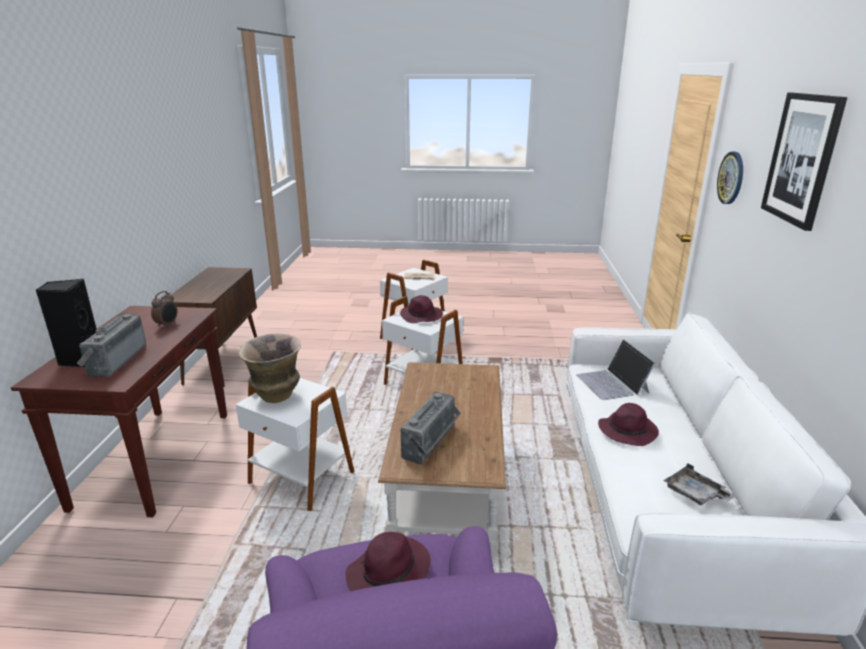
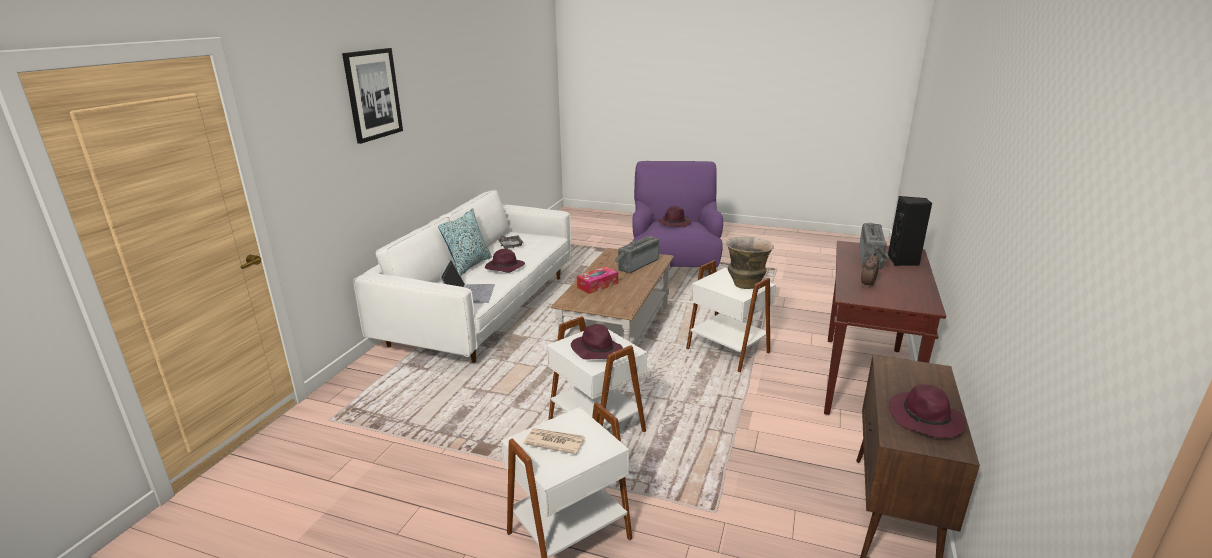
camera: 165 degrees left, 0 degrees up
(215, 277) = (926, 419): none -> purple hat
(466, 395) = (597, 285): none -> tissue box
(684, 431) = (469, 265): none -> pillow
(731, 178) = (298, 148): wall clock -> none

